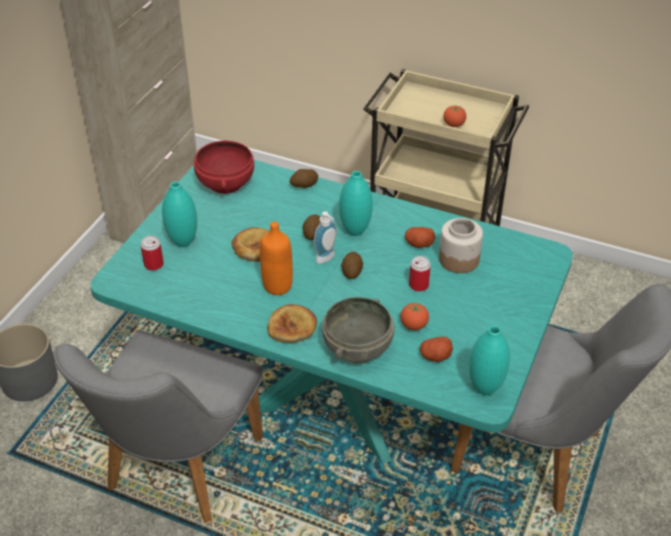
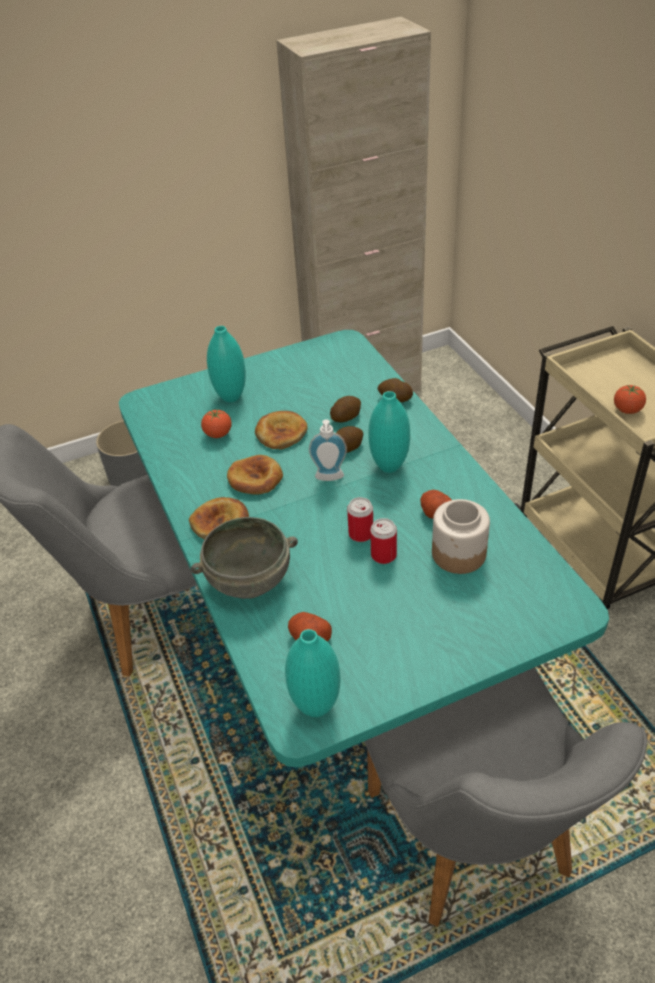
camera: 45 degrees right, 0 degrees up
(154, 264) = (185, 404): can -> can (361, 534)
(225, 183) = (327, 363): red bowl -> none
(277, 286) = (255, 478): orange bottle -> bread
(352, 272) = (336, 503): potato -> potato (346, 417)
(414, 325) = (328, 592): tomato -> tomato (218, 434)

